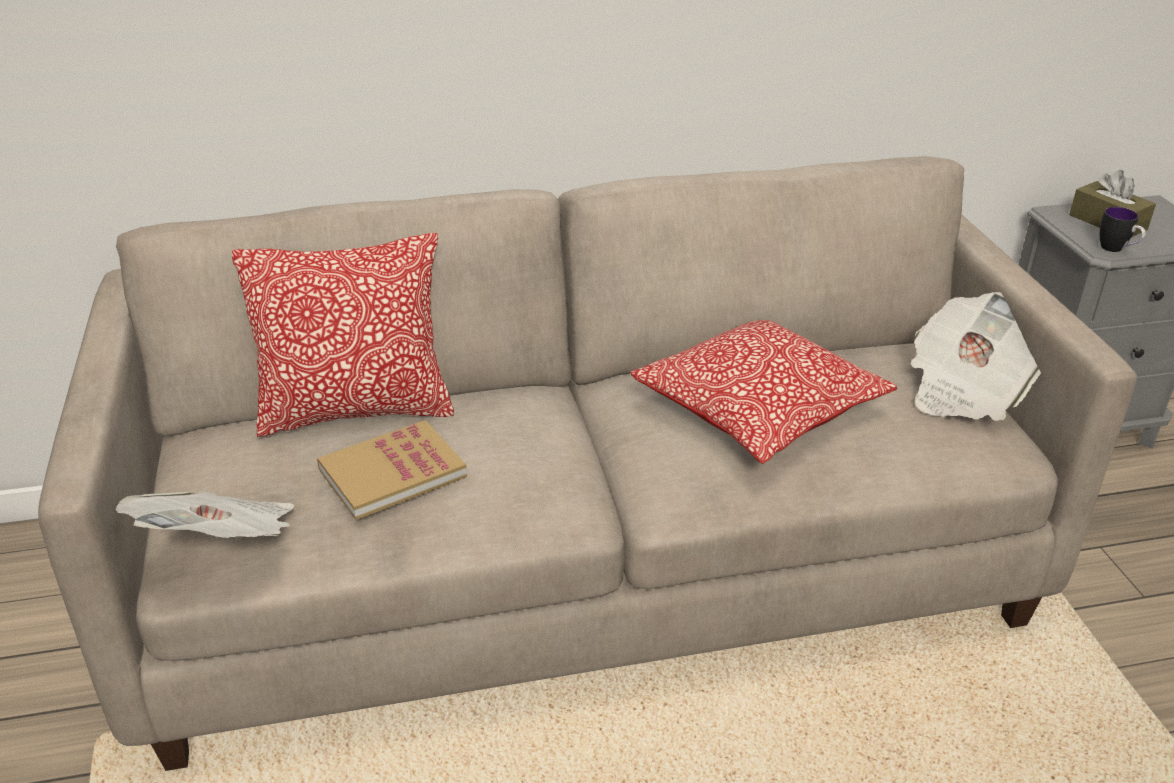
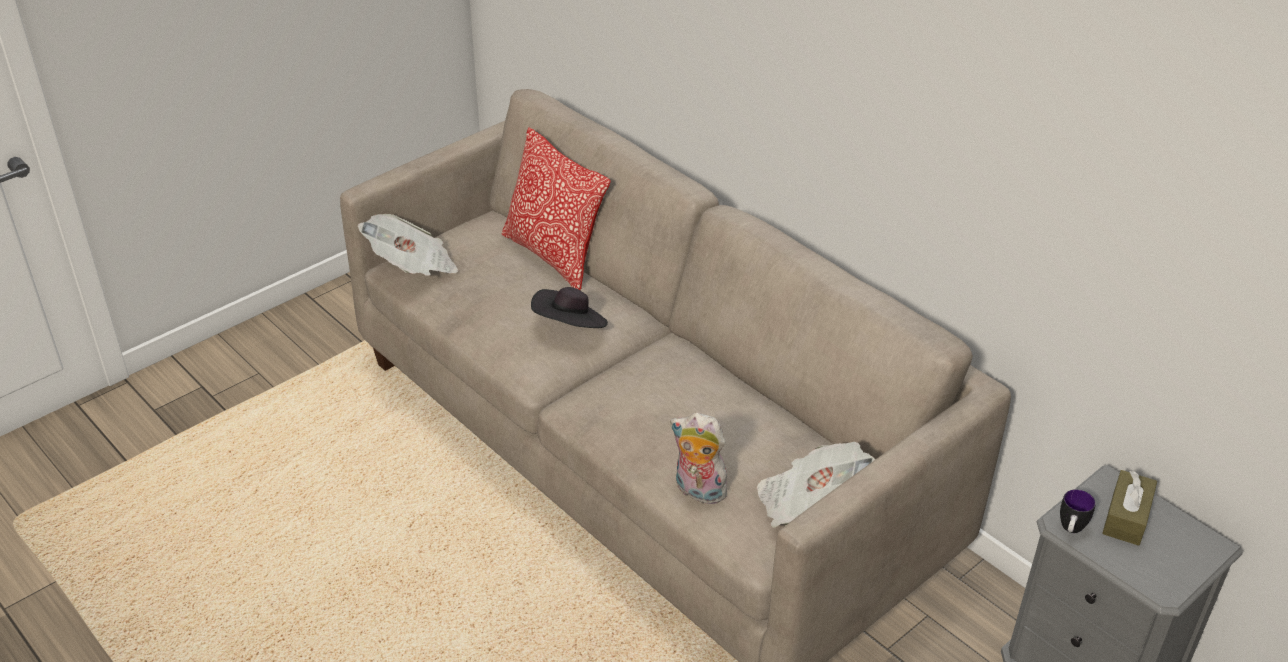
camera: 60 degrees right, 5 degrees up
(392, 473) = (502, 291): book -> none
(524, 442) = (570, 326): none -> black hat
(758, 409) = (692, 410): pillow -> none
(902, 456) = (697, 491): none -> plush toy

